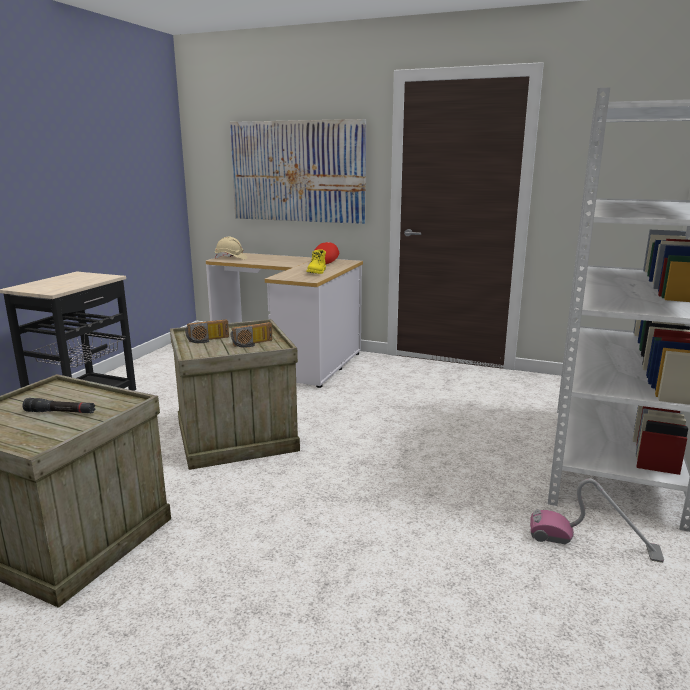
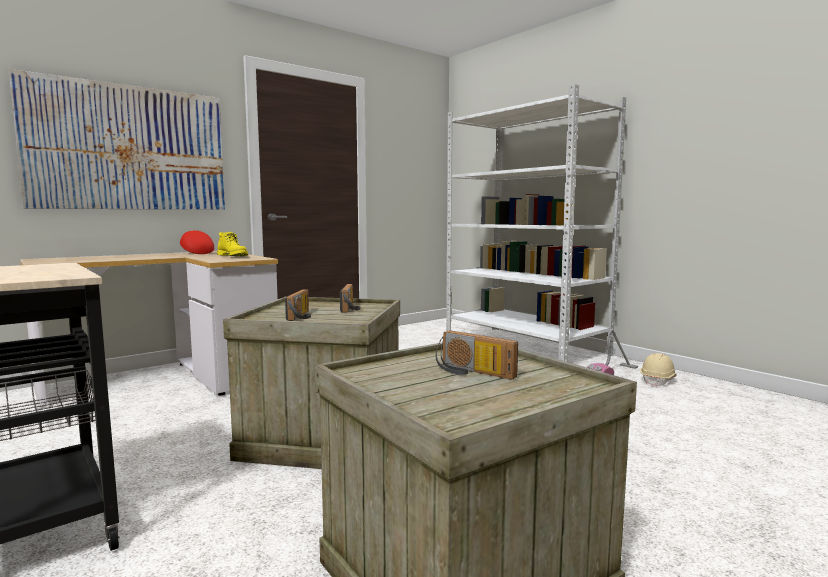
camera: 60 degrees left, 10 degrees down
(60, 412) = (472, 372): black flashlight -> radio
(231, 258) = (57, 261): beige hard hat -> beige hard hat (658, 381)

